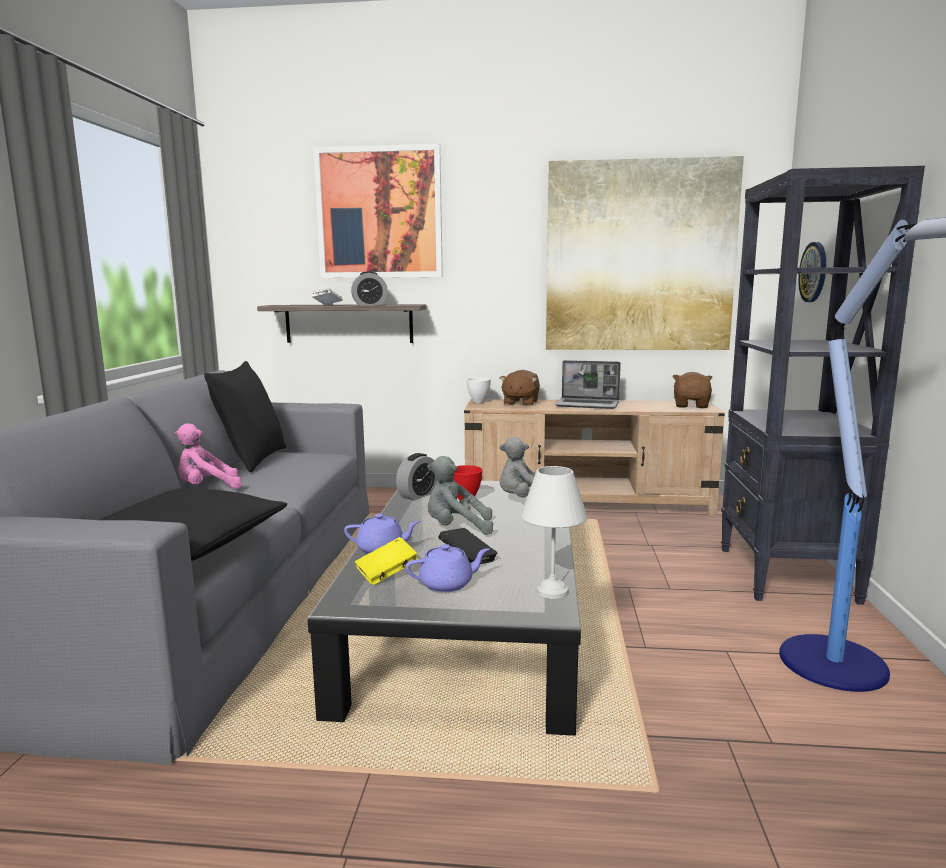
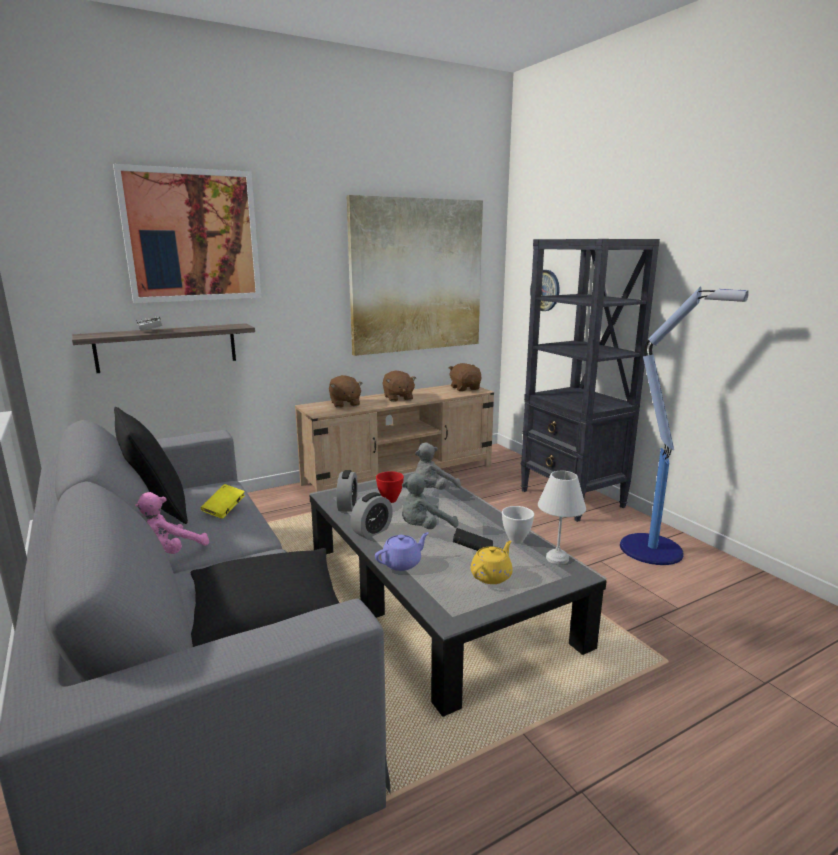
camera: 35 degrees left, 5 degrees up
(369, 304) = (198, 329): alarm clock -> alarm clock (372, 531)
(387, 574) = (440, 582): yellow book -> yellow book (224, 510)
(447, 584) = (492, 576): purple teapot -> yellow teapot
(479, 402) = (309, 407): white bowl -> white bowl (516, 539)
(588, 405) = (398, 398): laptop -> brown plush toy

